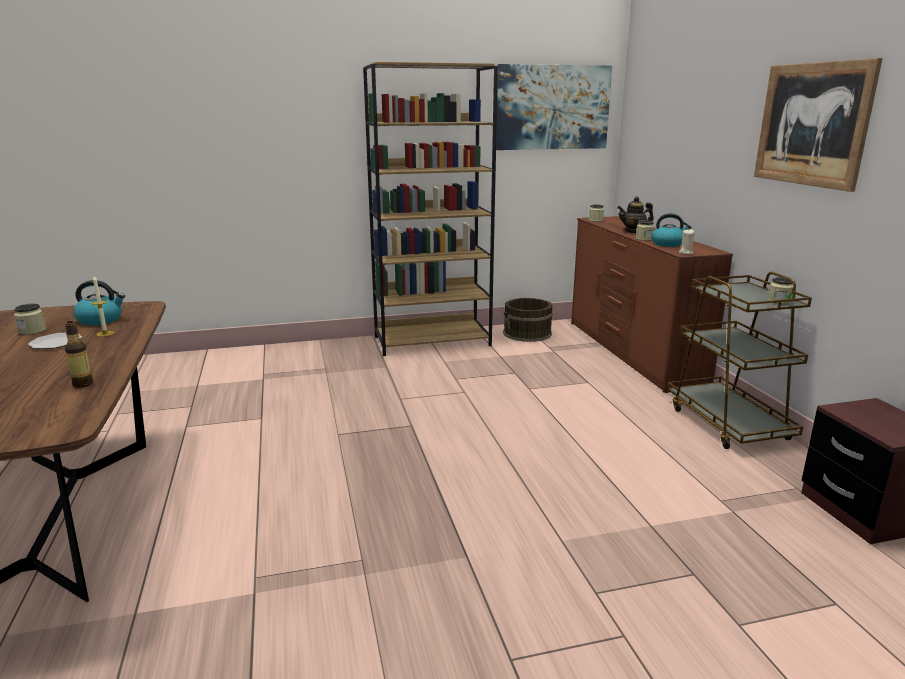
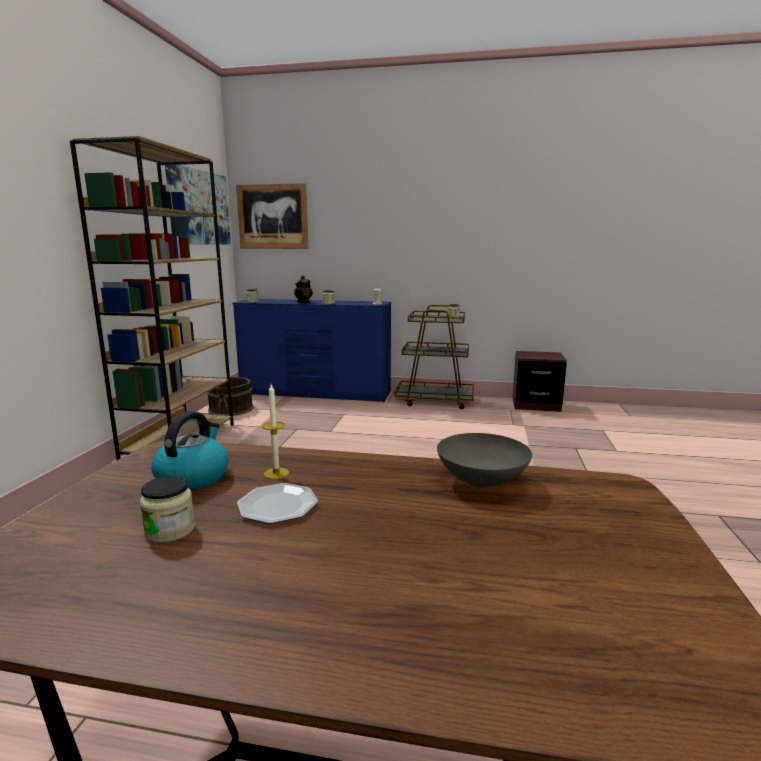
camera: 65 degrees left, 5 degrees down
(83, 384) = (483, 482): bottle -> grey bowl
(632, 352) = (316, 393): brown dresser -> blue dresser
(668, 244) = (350, 303): kettle -> none
(812, 124) = (439, 217): picture -> picture (272, 217)

